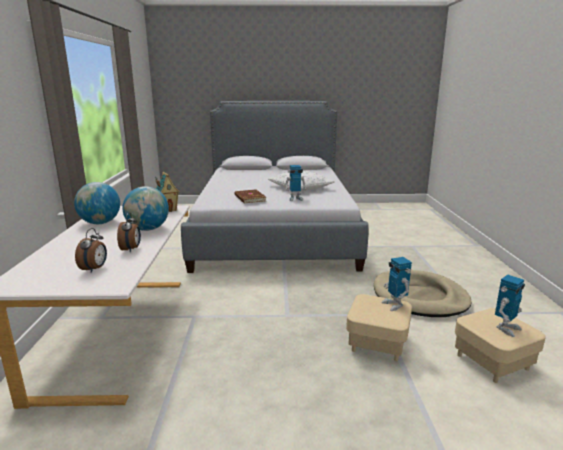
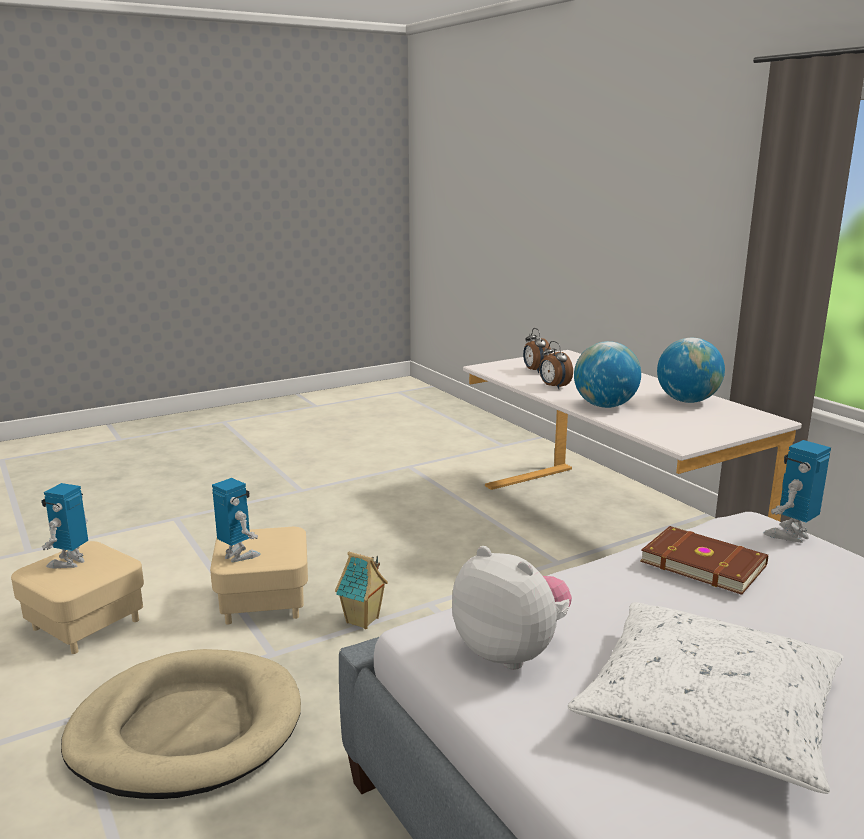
camera: 150 degrees right, 0 degrees up
(168, 210) = (677, 437): toy house -> toy house (363, 620)
(295, 199) = (598, 607): toy robot -> toy robot (791, 535)
(329, 198) = (511, 651): none -> plush toy

